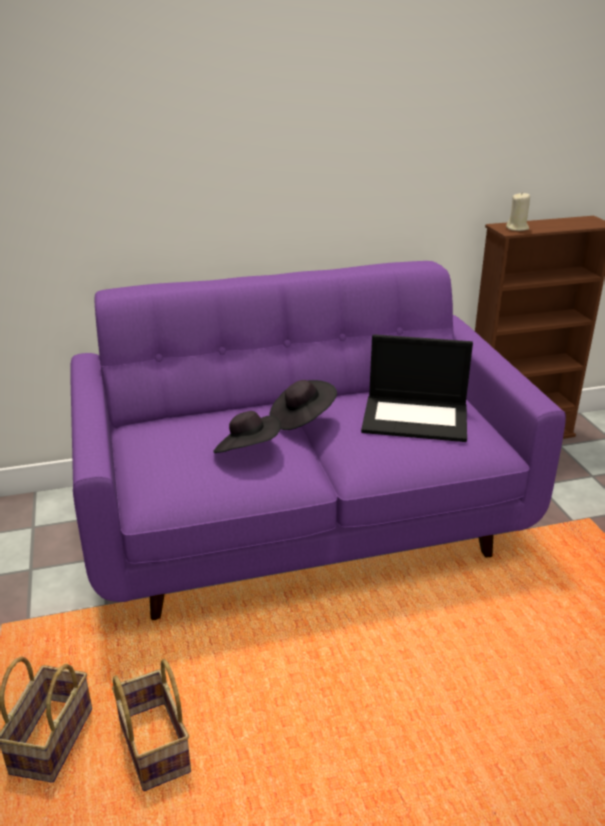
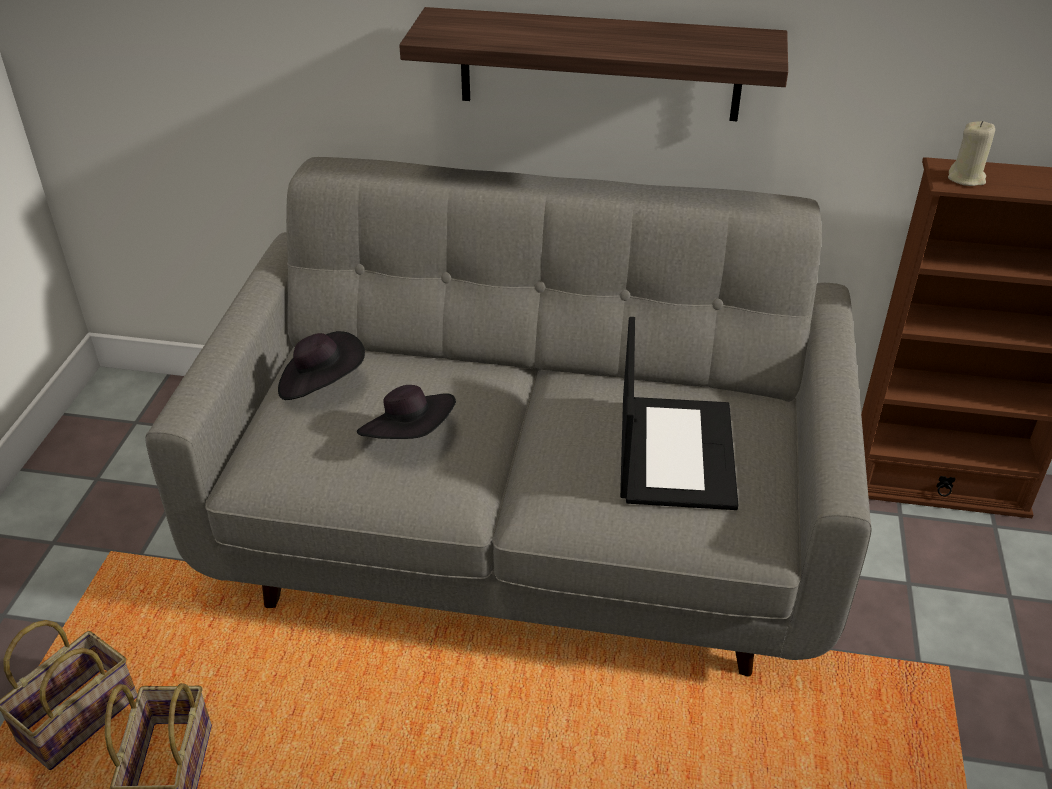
camera: 25 degrees right, 10 degrees up
(293, 195) = (599, 65): none -> shelf
(301, 419) = (516, 405): black hat -> black hat (321, 385)
(303, 522) = (527, 531): purple sofa -> grey sofa
(416, 418) = (674, 451): laptop -> laptop turned 120 degrees counterclockwise

